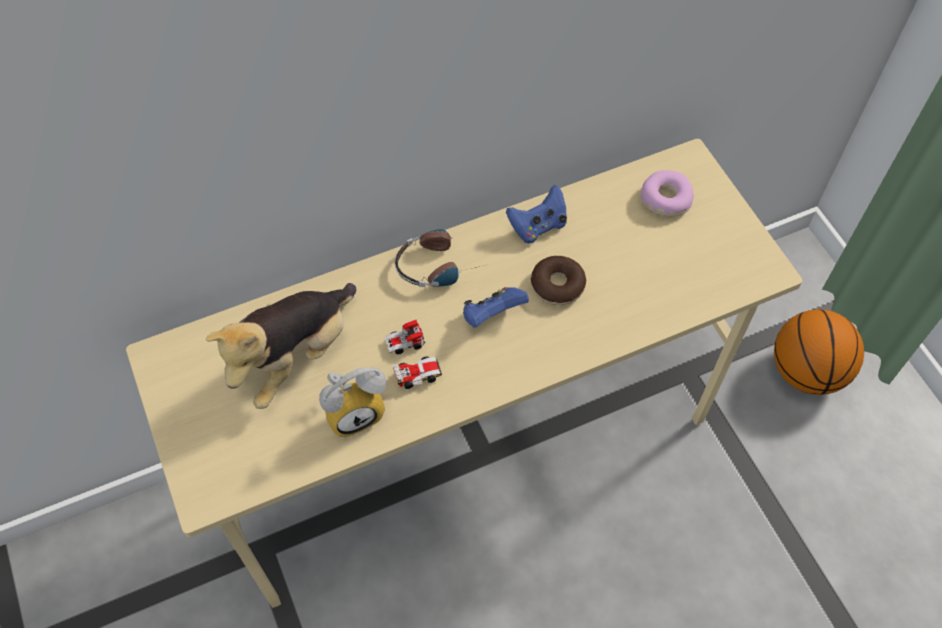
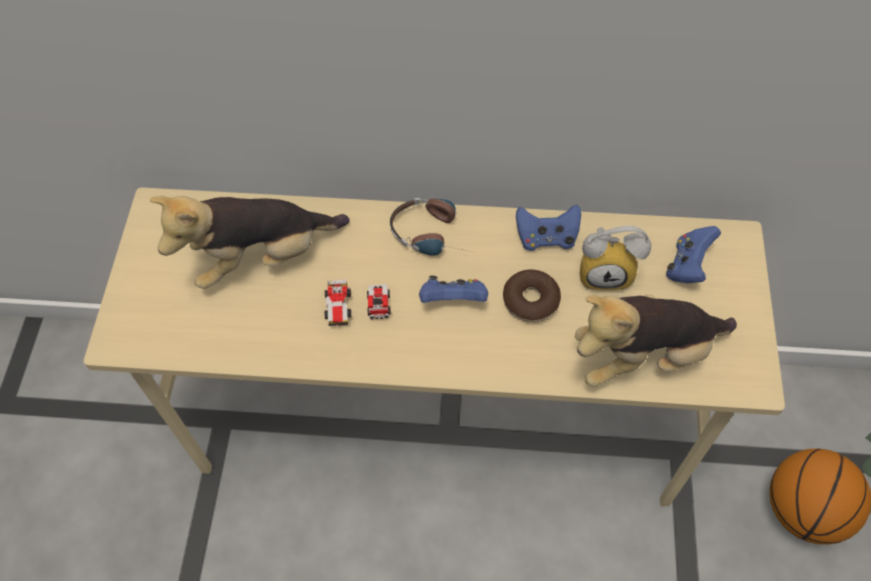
camera: 30 degrees right, 0 degrees up
(355, 410) = (281, 328): alarm clock -> alarm clock (606, 272)
(413, 360) = (358, 307): toy car -> toy car turned 75 degrees clockwise
(665, 199) = (687, 266): donut -> blue game controller
(674, 289) = (643, 355): none -> plush toy

